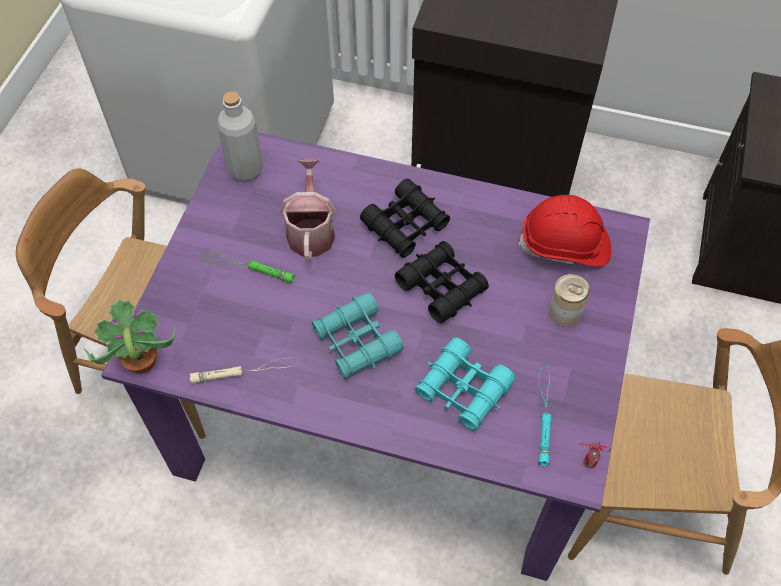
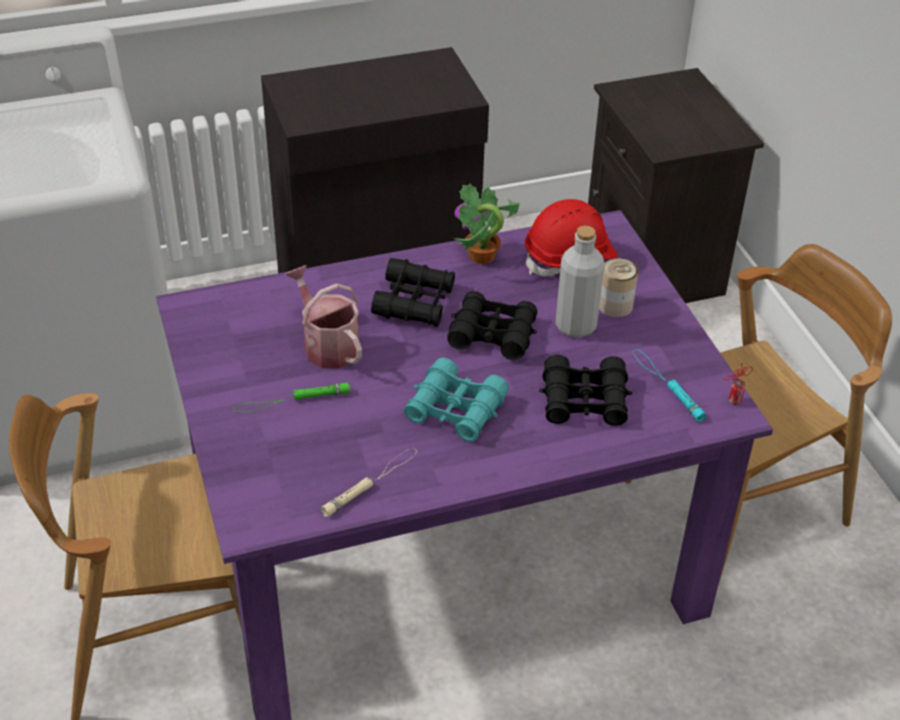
camera: 35 degrees left, 15 degrees down
(141, 363) = (257, 527): potted plant -> potted plant (481, 256)
(245, 169) = (211, 323): grey bottle -> grey bottle (575, 326)
(463, 390) = (584, 400): turquoise binoculars -> black binoculars

